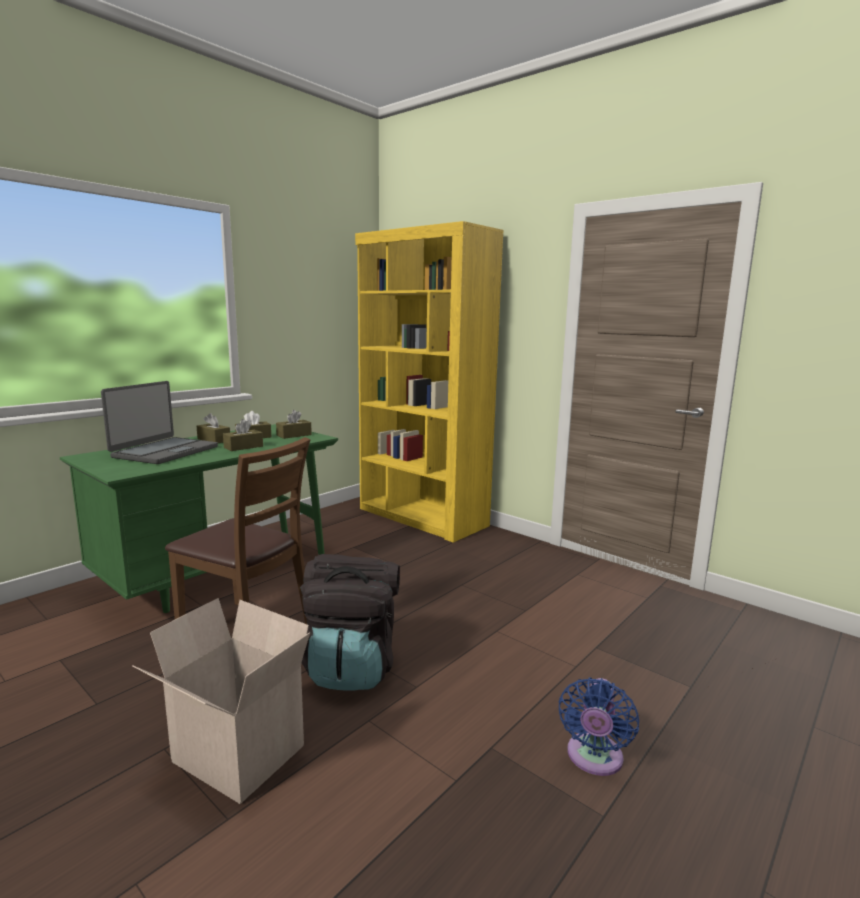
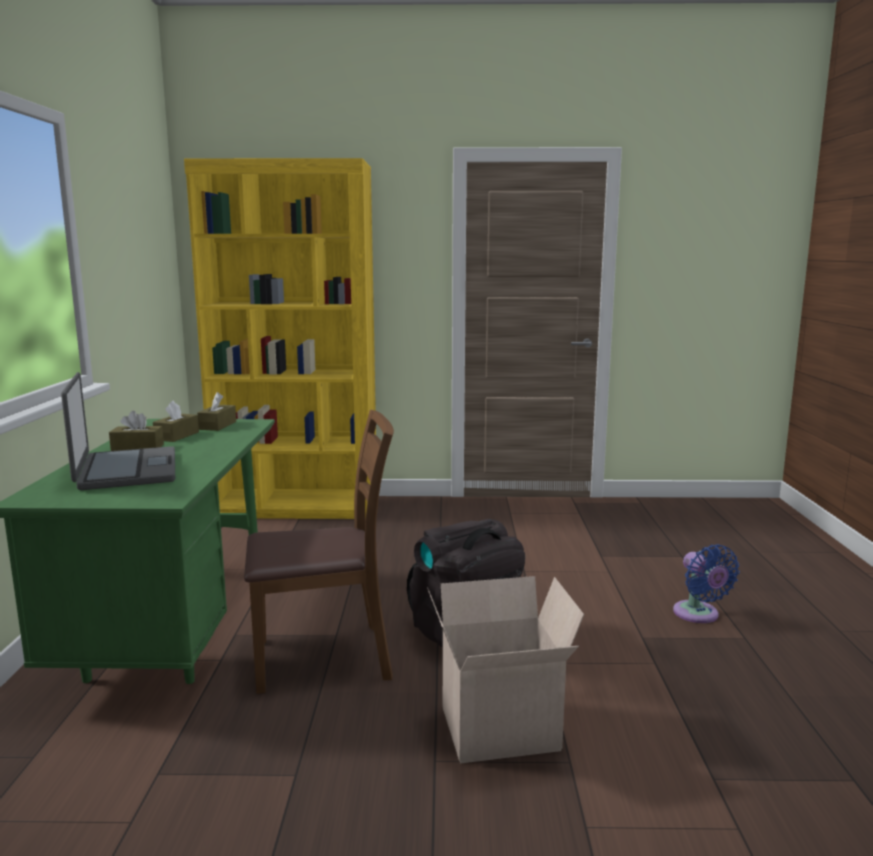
camera: 40 degrees left, 0 degrees up
(243, 447) = (205, 446): brown tissue box -> none

